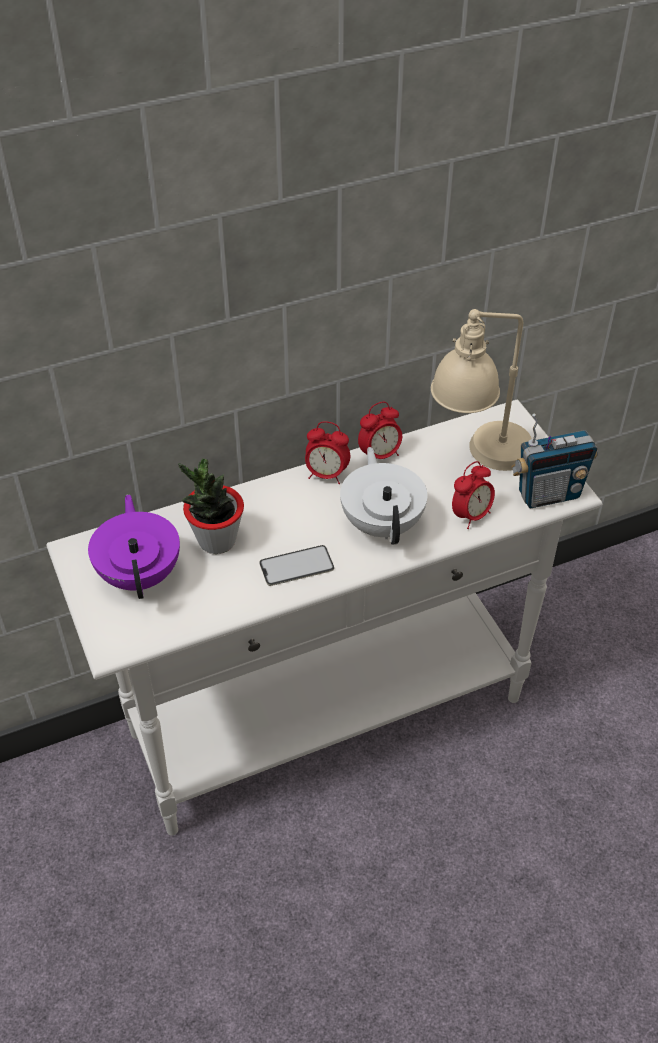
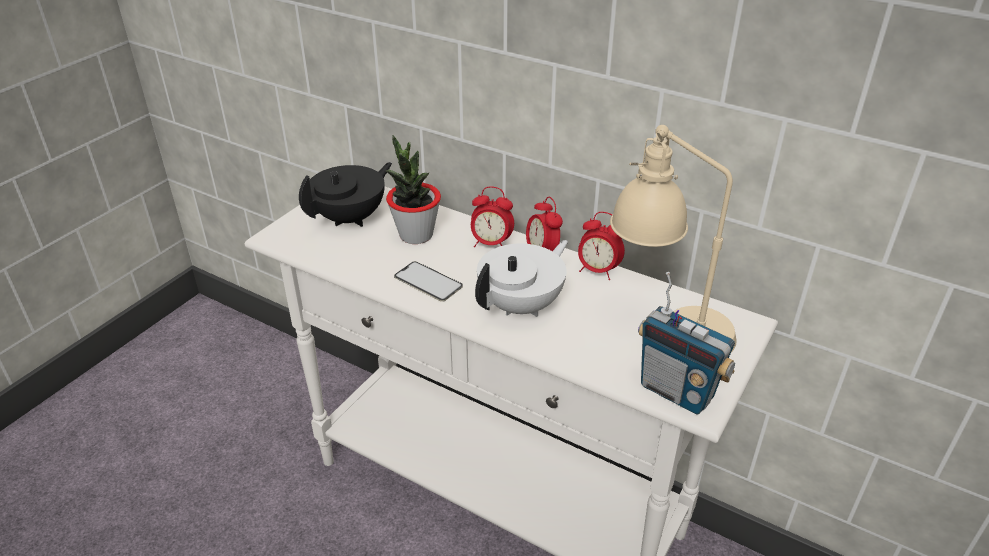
camera: 55 degrees right, 10 degrees down
(140, 574) = (351, 218): purple teapot -> black teapot
(471, 515) = (589, 352): alarm clock -> alarm clock (491, 244)

